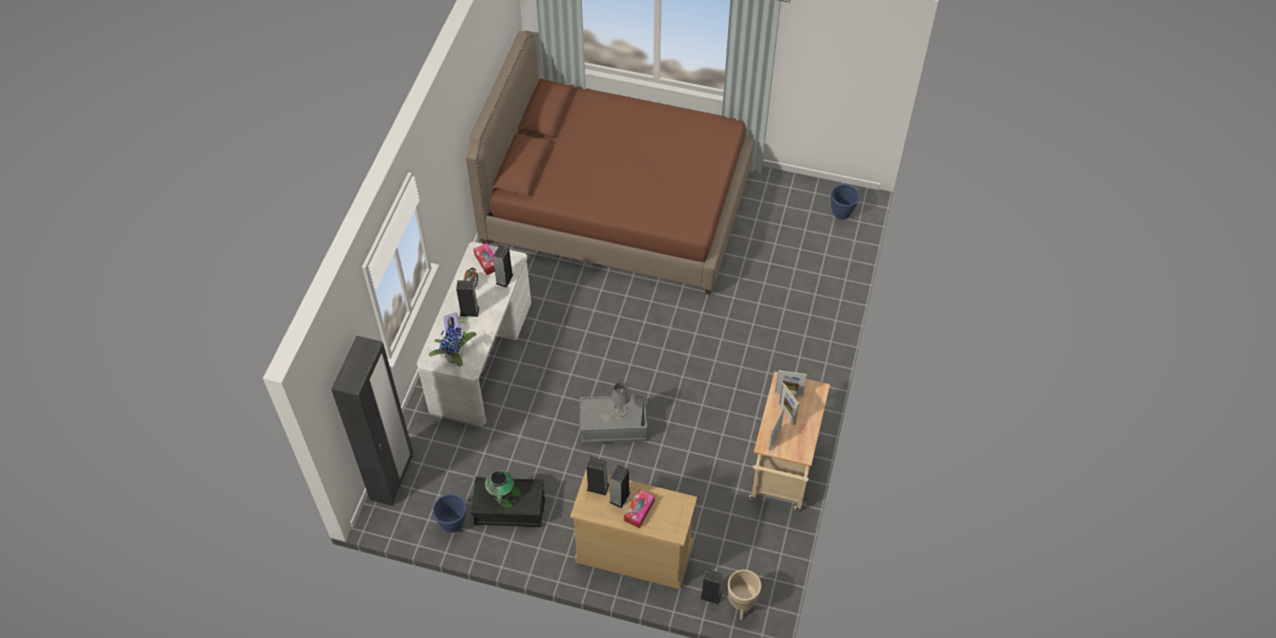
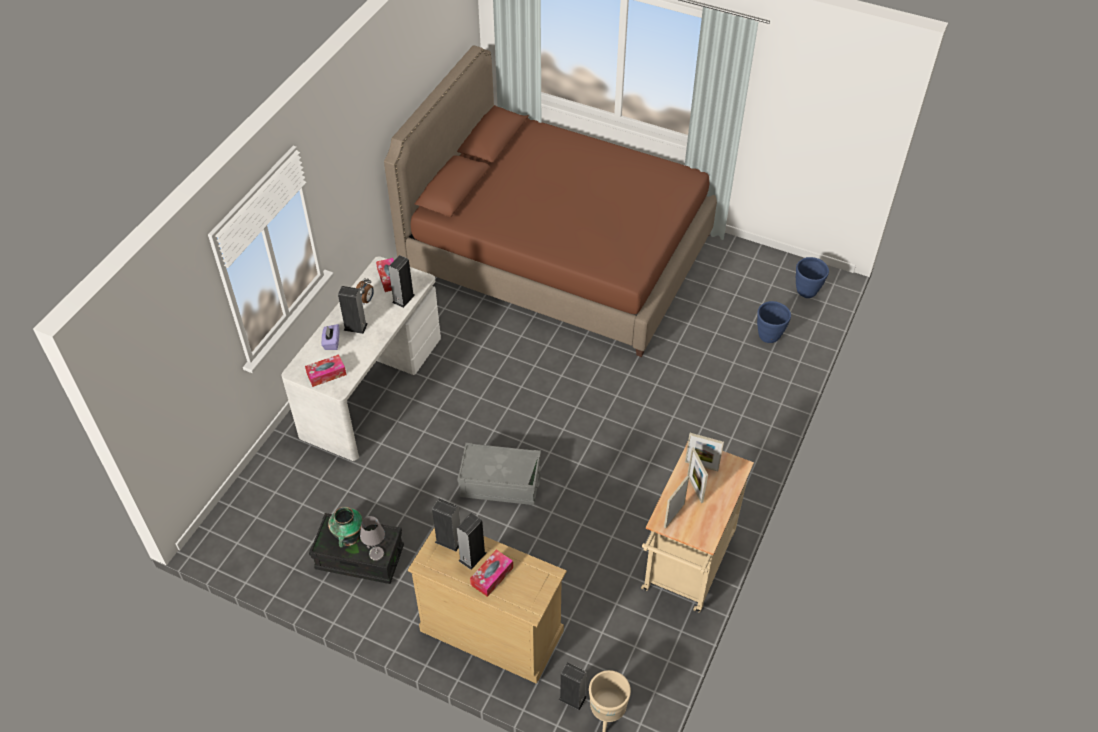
camera: 10 degrees right, 5 degrees down
(392, 478) = (239, 503): black wardrobe -> none
(453, 524) = (291, 565): blue planter -> blue planter (769, 336)
(456, 358) = (326, 374): potted plant -> tissue box
(620, 412) = (508, 466): grey table lamp -> grey table lamp (376, 554)

